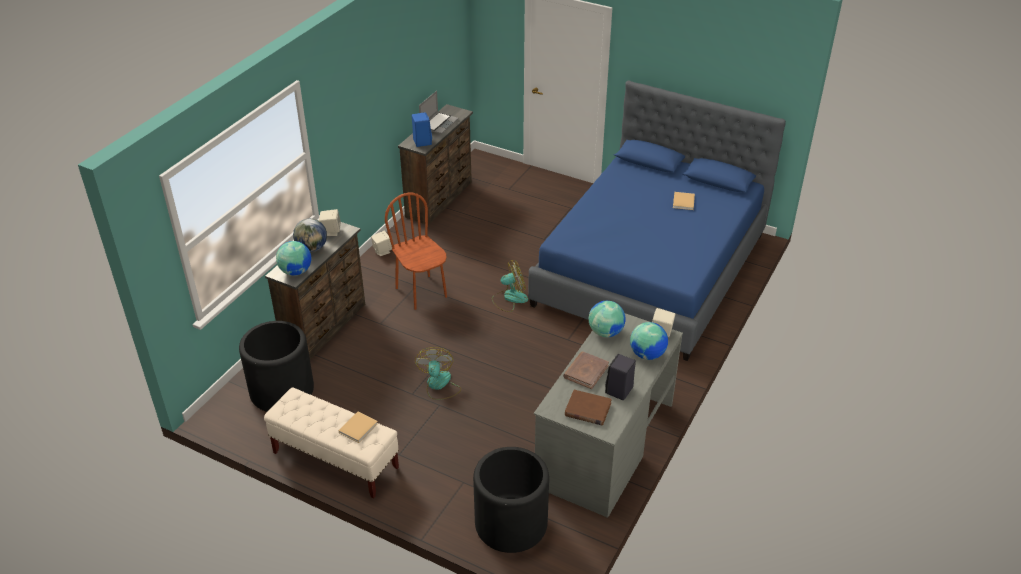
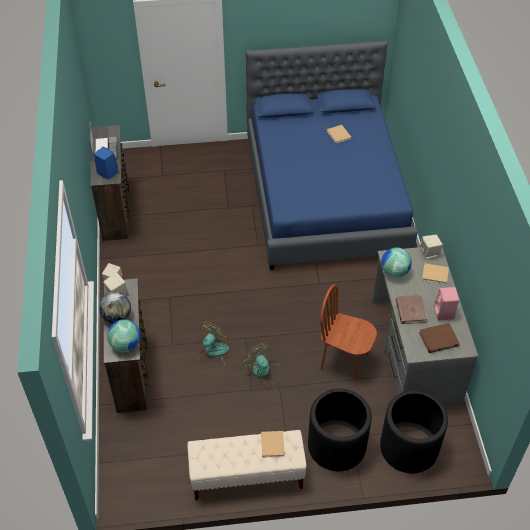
camera: 35 degrees left, 10 degrees up
(282, 390) = (150, 445): black planter -> black planter (336, 445)
(421, 292) = (179, 301): brown chair -> brown chair (344, 361)
(509, 298) = (249, 271): fan -> fan (213, 353)
(619, 391) = (444, 313): black speaker -> pink speaker
(647, 354) = (436, 274): globe -> beige book

